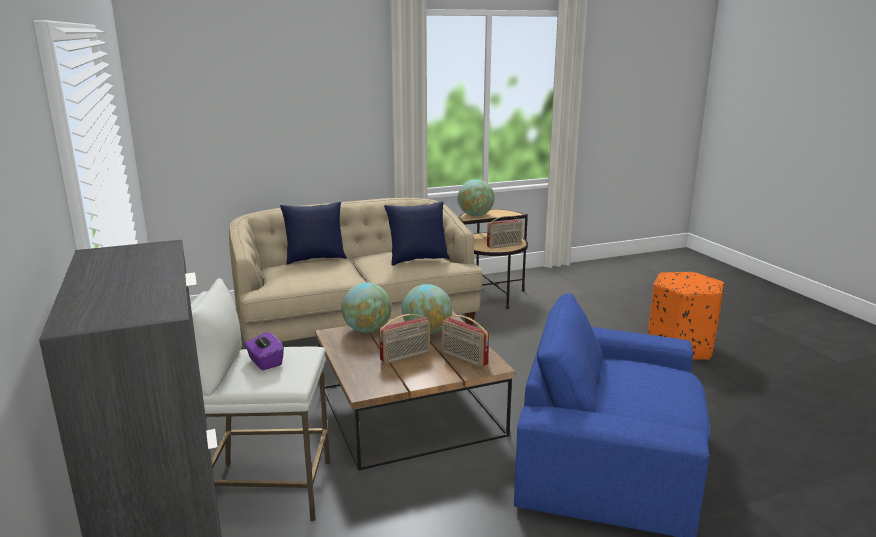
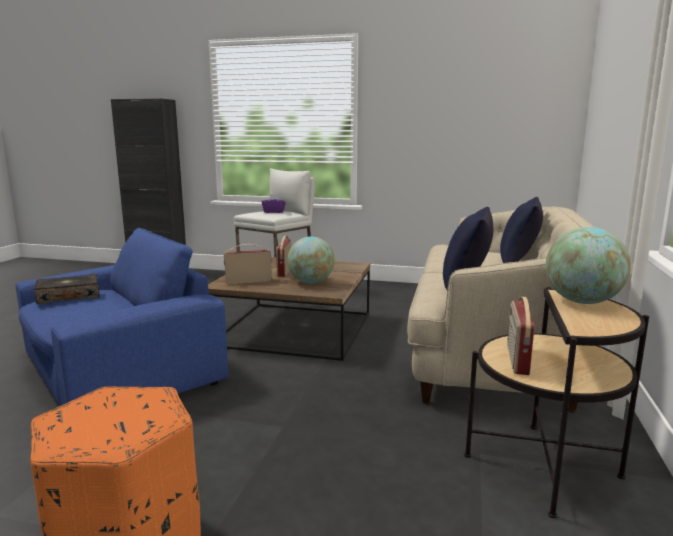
camera: 125 degrees right, 5 degrees down
(367, 330) = (346, 271): globe -> none
(654, 407) = (69, 296): none -> book

